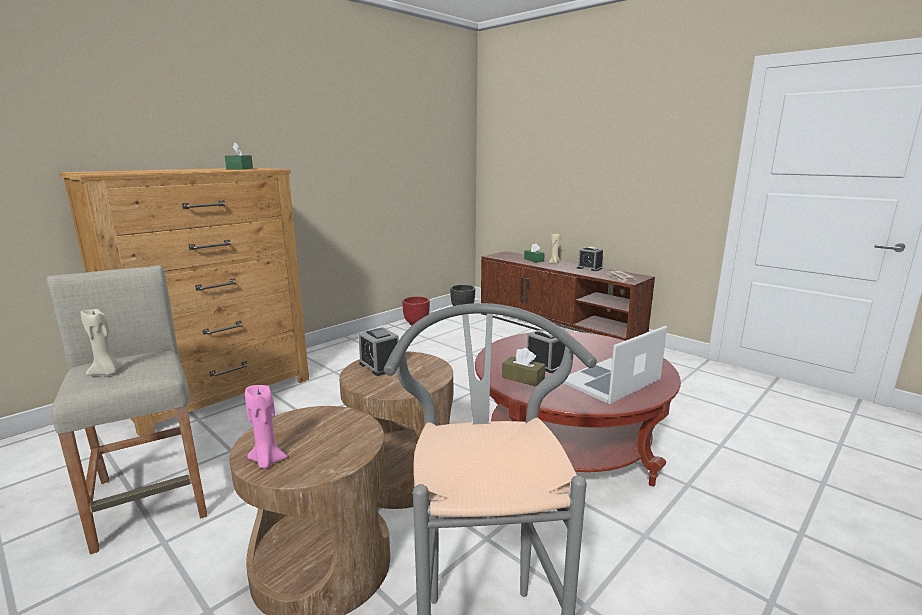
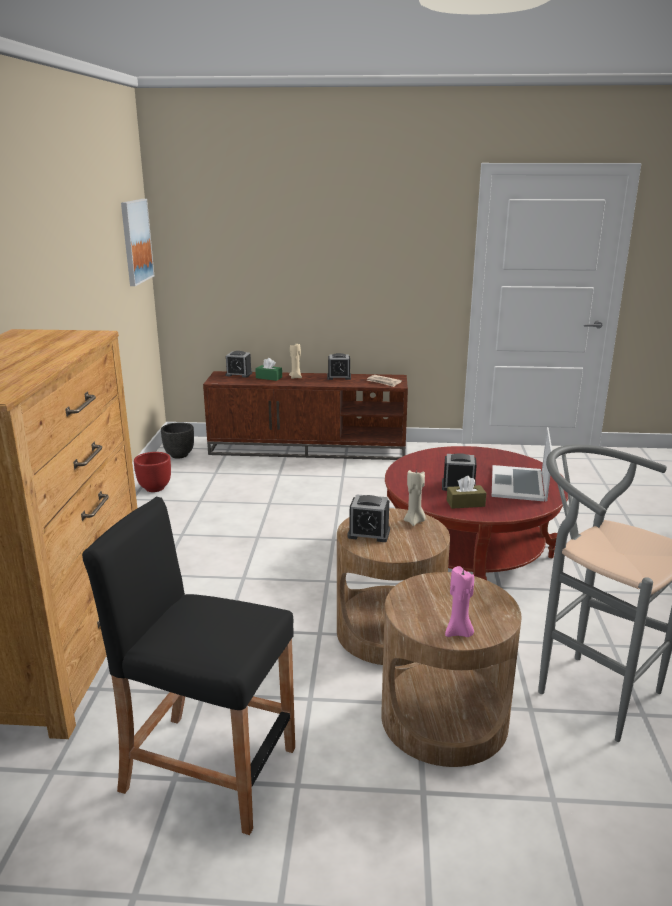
camera: 40 degrees left, 5 degrees up
(107, 373) = (215, 634): beige candle -> beige candle (414, 521)
(151, 497) = (209, 769): beige stool -> black stool
(240, 169) = (54, 340): green tissue box -> none
(453, 143) = (136, 241): none -> picture
(517, 255) = (239, 374): none -> alarm clock

